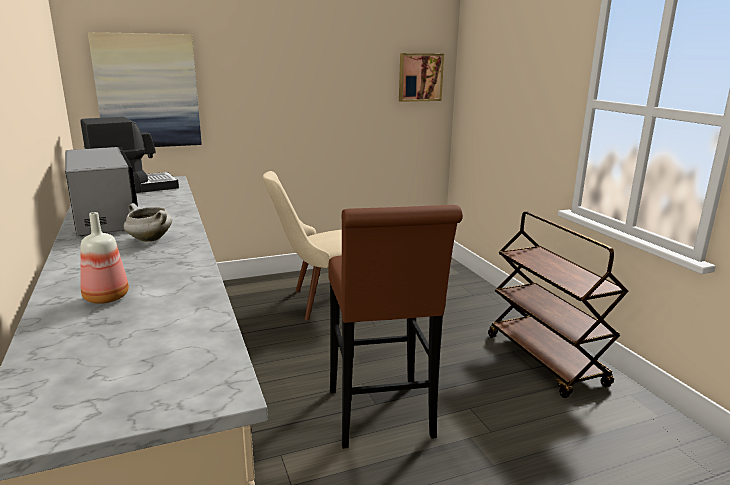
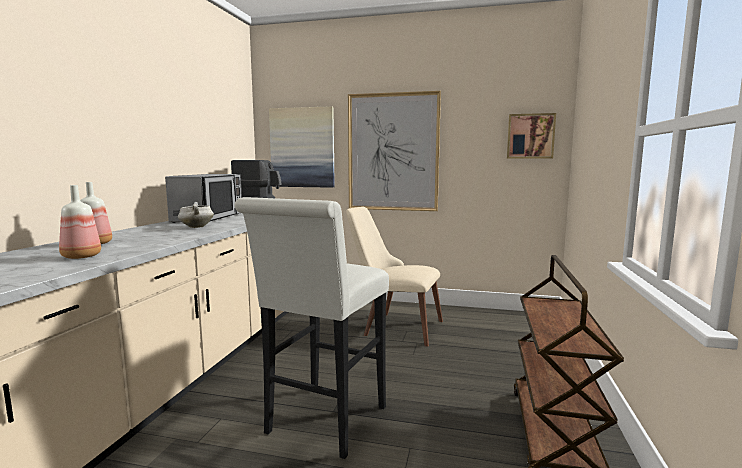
camera: 35 degrees right, 10 degrees down
(169, 322) = (80, 257): none -> bottle
(276, 96) = (393, 152): none -> picture
(382, 419) = (322, 424): brown stool -> white stool

